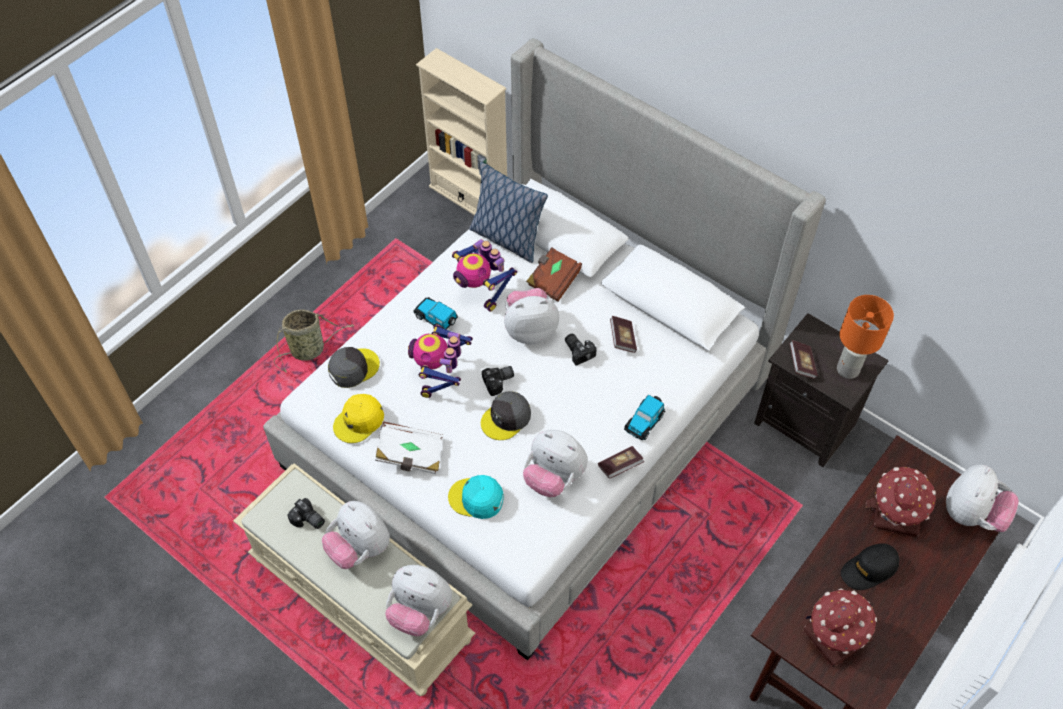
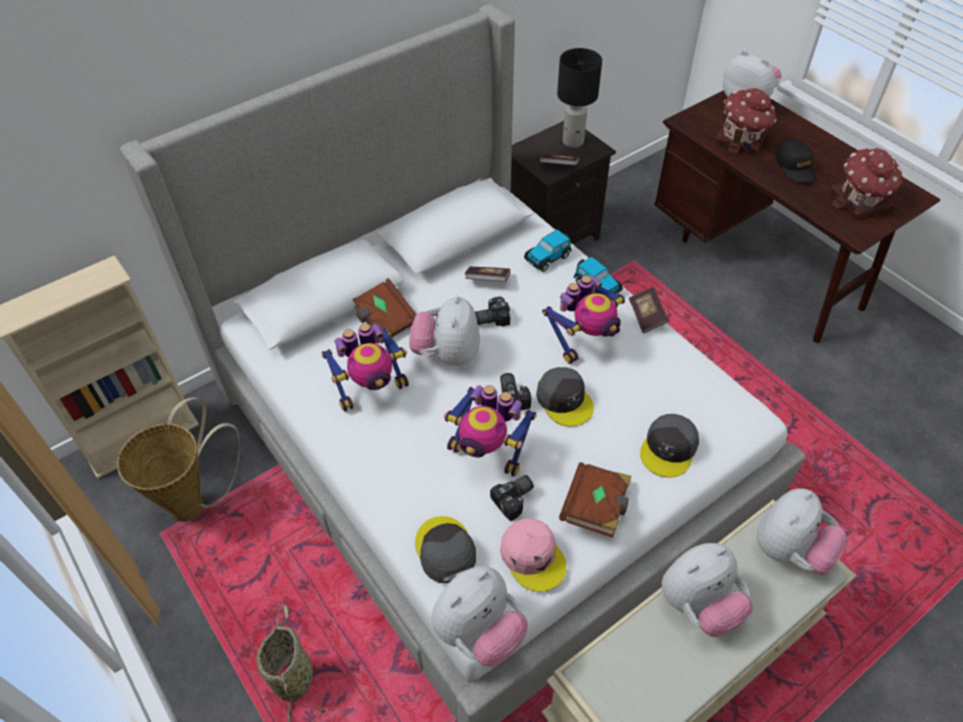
camera: 75 degrees left, 5 degrees down
(308, 520) = (650, 664): camera -> camera (515, 500)
(359, 421) = (533, 556): yellow cap -> pink cap
(410, 455) = (596, 507): white book -> brown book
(424, 248) = (195, 502): none -> basket
(436, 318) = (396, 442): toy car -> toy car (548, 257)
(476, 499) = (669, 449): turquoise cap -> grey cap
(506, 238) = (302, 350): pillow -> none
(554, 477) = (651, 373): plush toy -> plush toy (479, 632)
(575, 423) = (585, 340): none -> toy robot
(847, 370) = (573, 142): orange table lamp -> black table lamp

